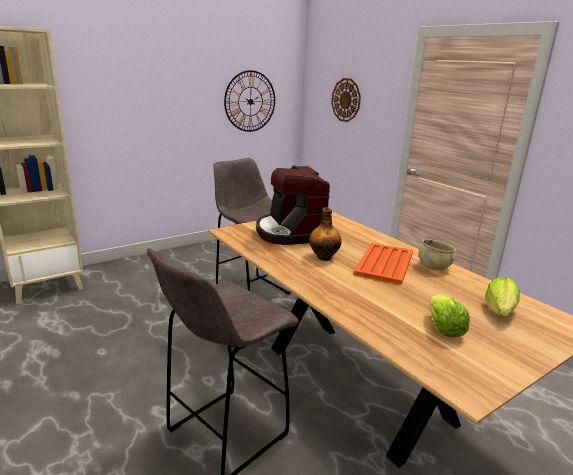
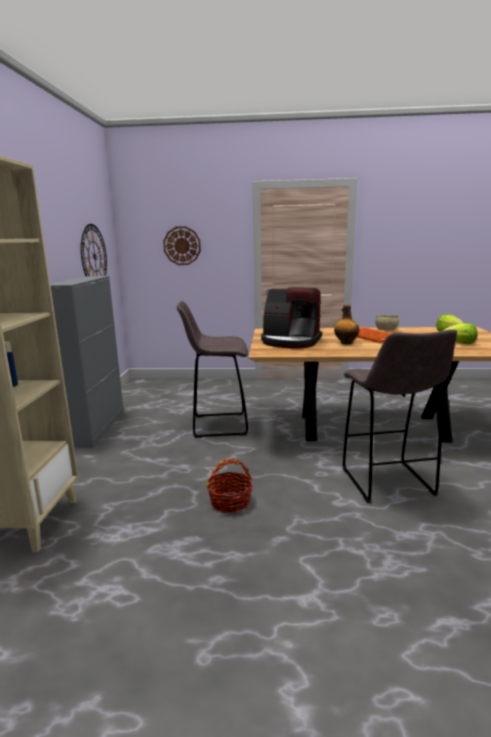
camera: 50 degrees left, 5 degrees down
(119, 349) = (230, 502): none -> basket
(192, 250) = (97, 428): none -> grey cabinet

